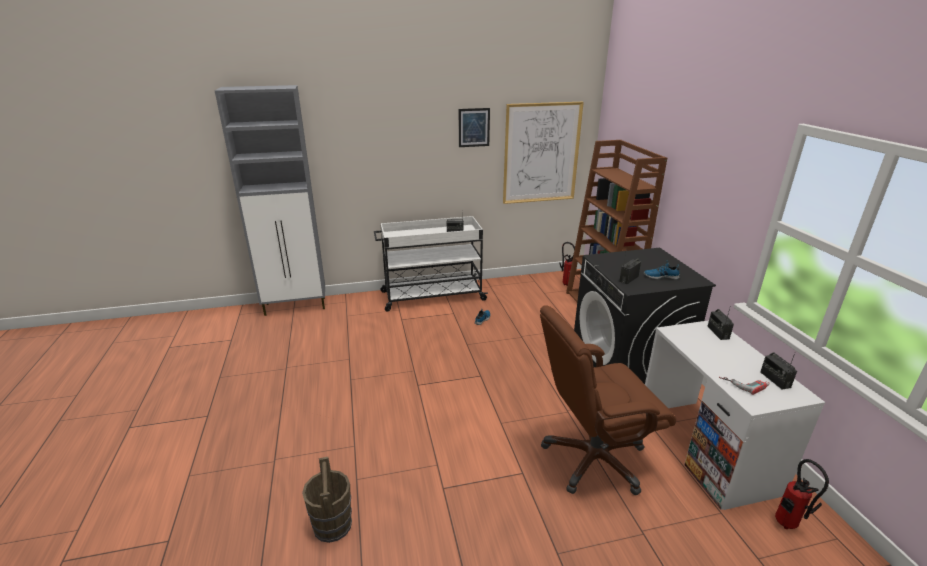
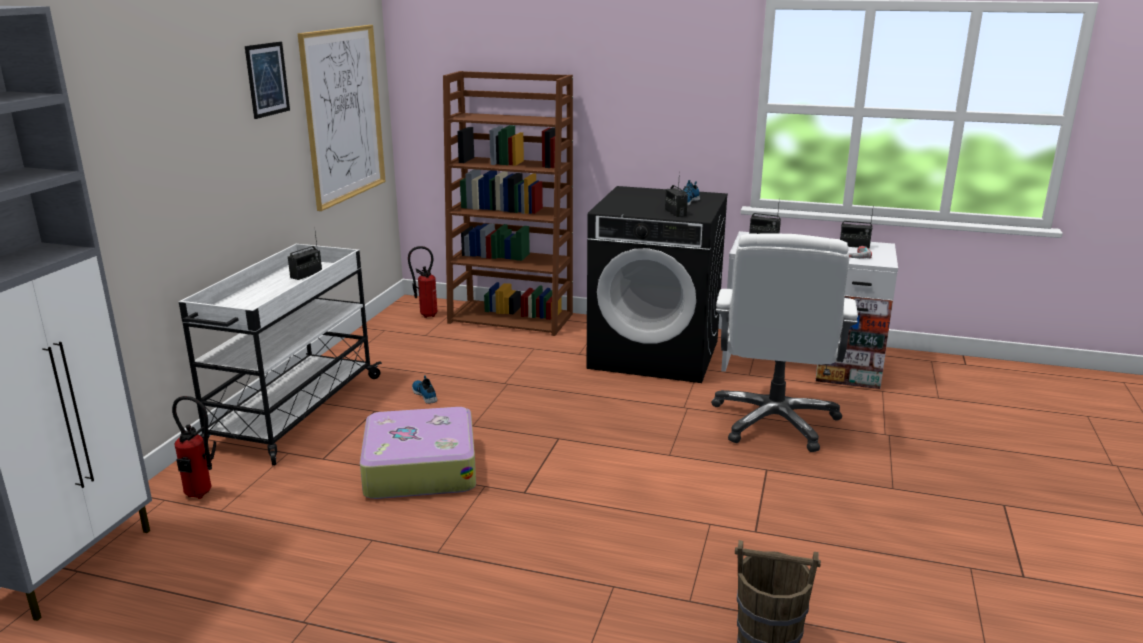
camera: 60 degrees left, 5 degrees down
(414, 346) = (419, 467): none -> suitcase
(593, 459) = (775, 422): brown office chair -> white office chair
(787, 526) = (911, 372): fire extinguisher -> fire extinguisher (201, 495)

